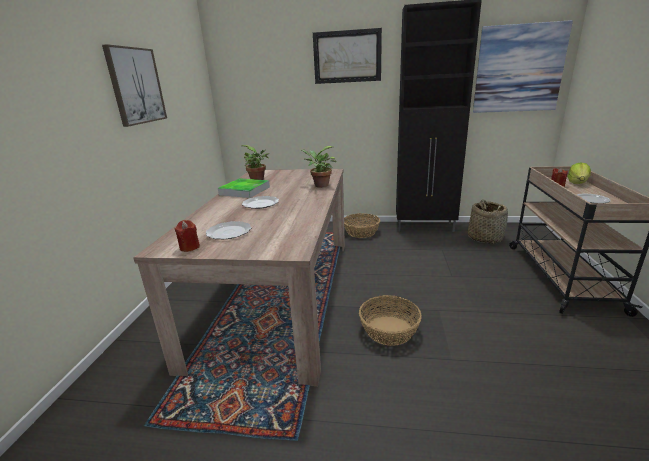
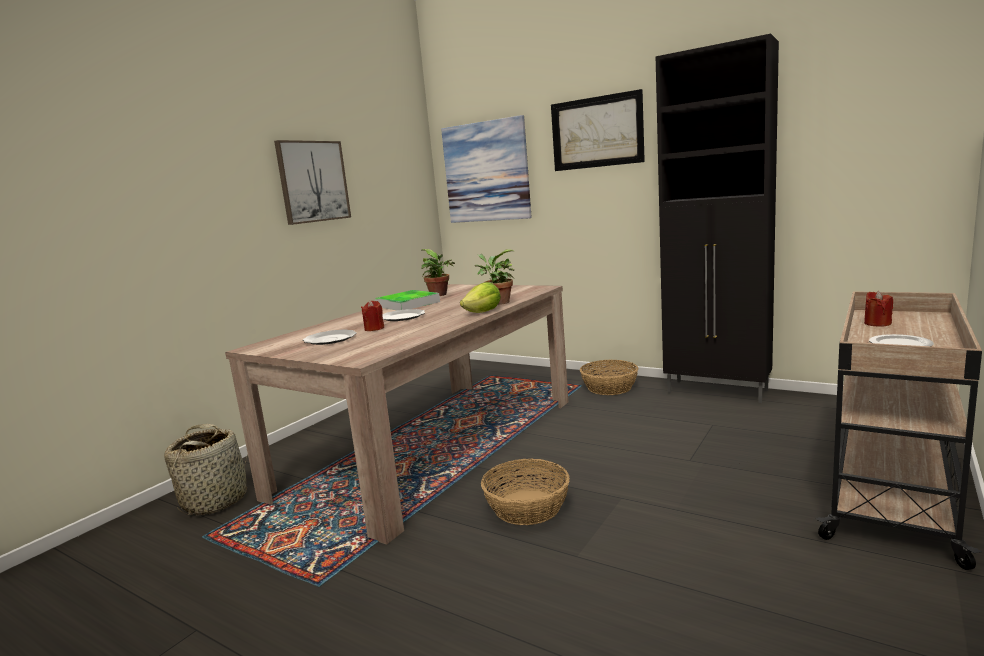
camera: 25 degrees right, 10 degrees down
(189, 247) = (278, 348): red candle -> red candle (374, 328)
(484, 238) = (807, 417): basket -> basket (215, 500)
(519, 69) = (871, 131): picture -> picture (486, 172)
(577, 183) = (929, 321): lettuce -> lettuce (483, 312)

